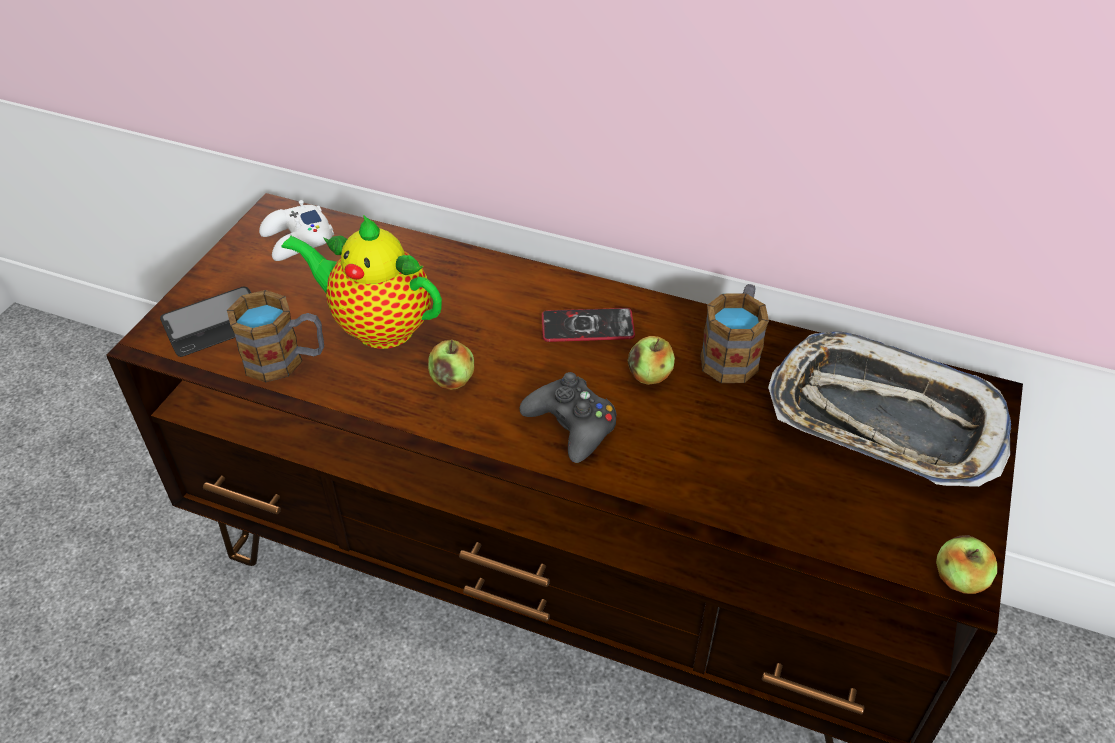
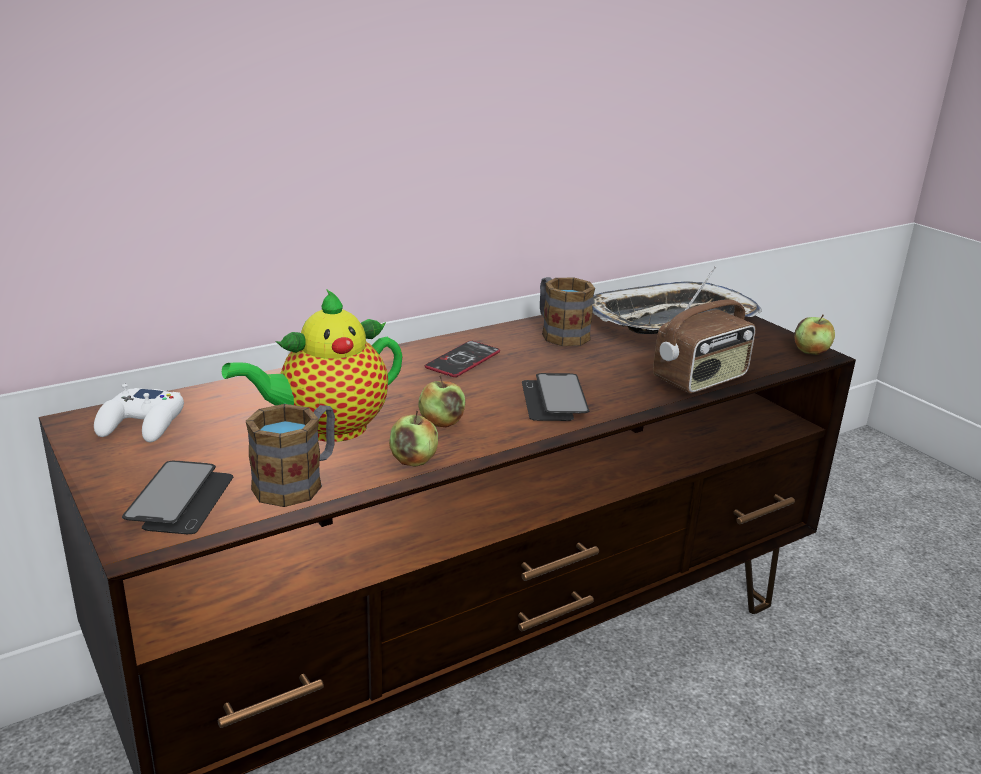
camera: 55 degrees left, 20 degrees down
(572, 425) = (553, 400): black game controller -> phone
(650, 375) = (542, 361): apple -> apple (413, 460)
(746, 511) = (701, 380): none -> radio

